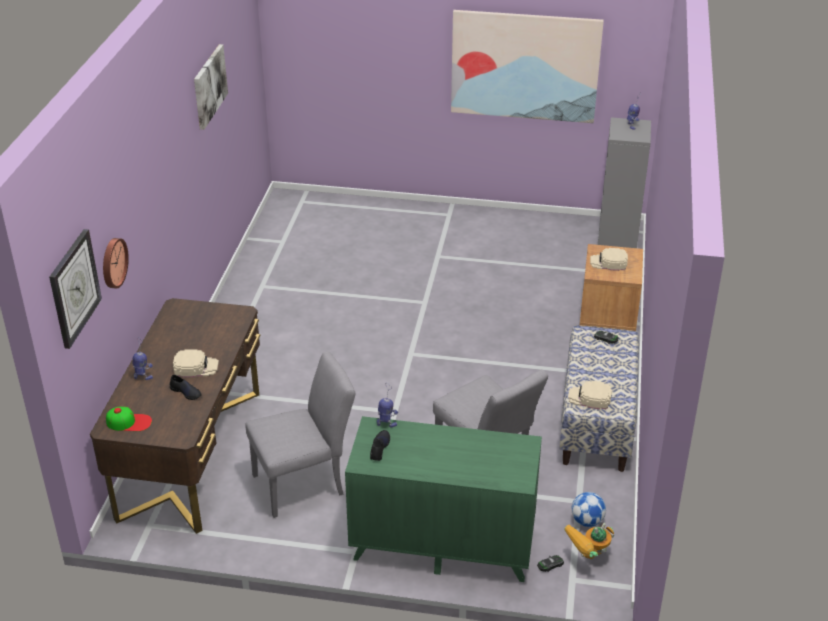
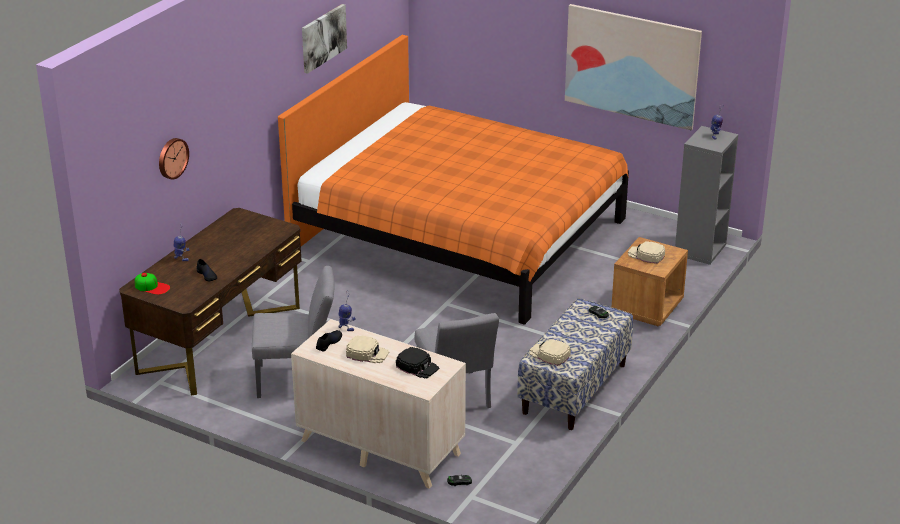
camera: 20 degrees right, 5 degrees down
(74, 288) = (122, 165): wall clock -> none
(196, 367) = (225, 259): beige cap -> beige cap (367, 353)
(379, 273) = (460, 235): none -> orange bed
(442, 544) = (380, 447): green dresser -> beige dresser
(495, 454) = (417, 366): none -> black cap
(587, 521) = (513, 459): football -> none
(588, 561) = (493, 487): toy robot -> none

